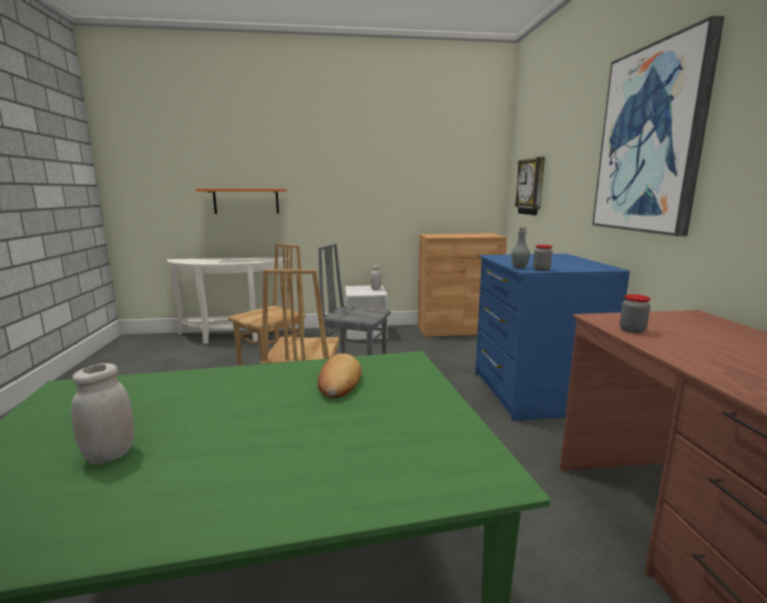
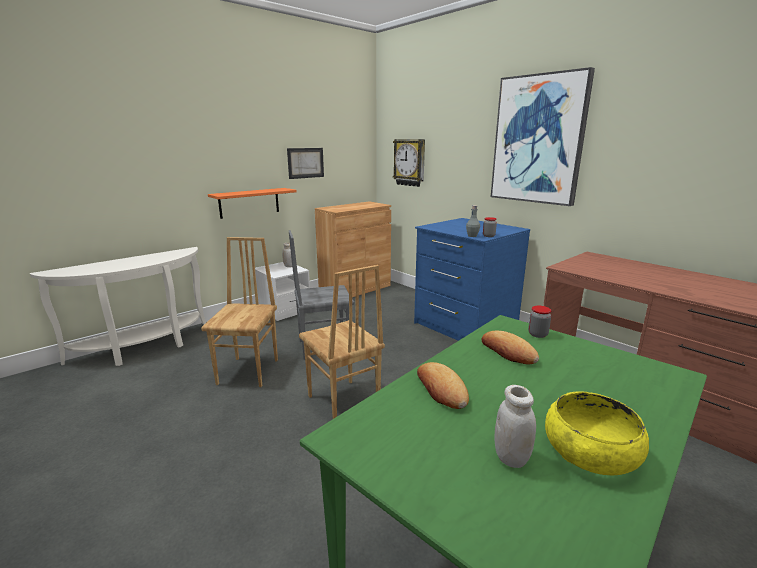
camera: 35 degrees left, 5 degrees up
(175, 487) = (590, 451): none -> yellow bowl
(202, 387) = (441, 390): none -> bread
(246, 201) = (132, 188): orange shelf -> orange shelf (249, 202)
(413, 186) = (305, 163): none -> picture
(632, 330) = (592, 272): jar -> jar (537, 334)

